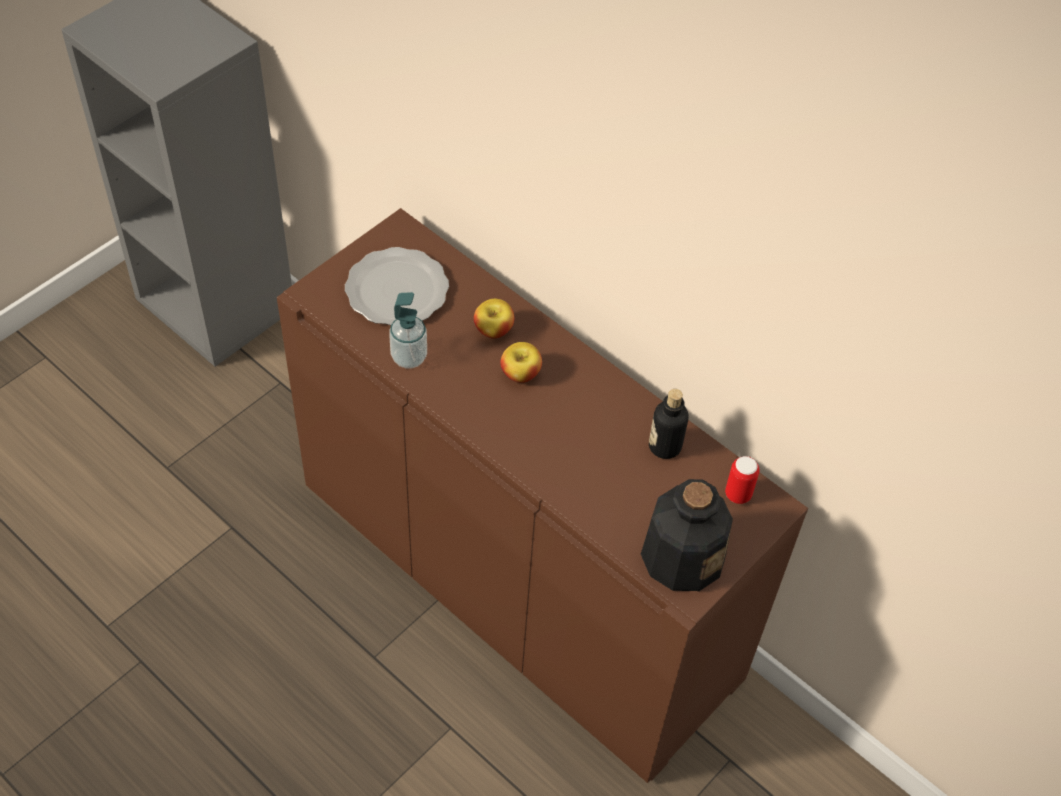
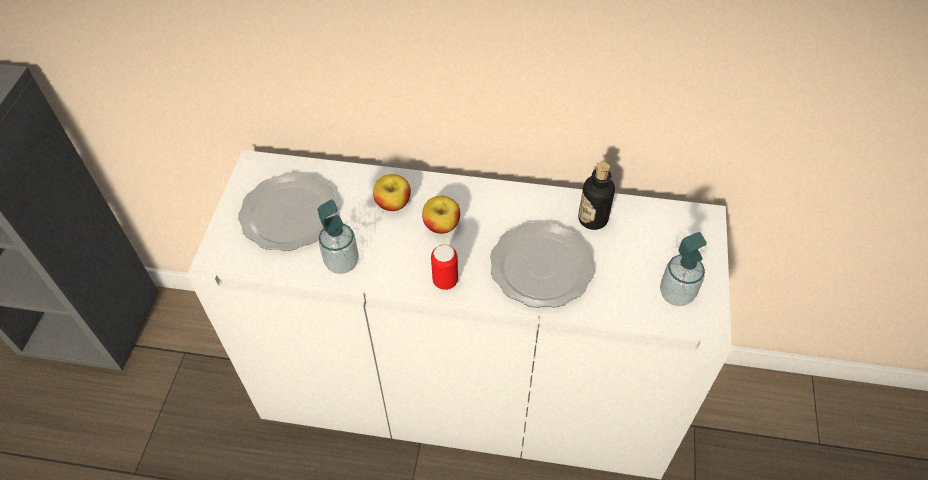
camera: 30 degrees left, 0 degrees up
(518, 580) = (466, 392): brown cabinet -> white cabinet
(577, 462) = (541, 268): none -> plate
(681, 555) = (676, 294): bottle -> soap dispenser
(738, 494) = (673, 224): can -> can (445, 281)

